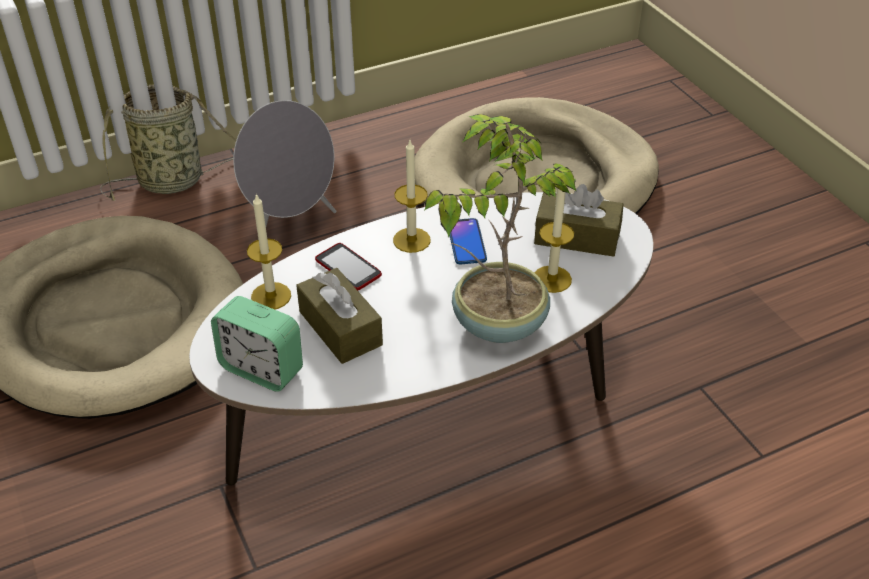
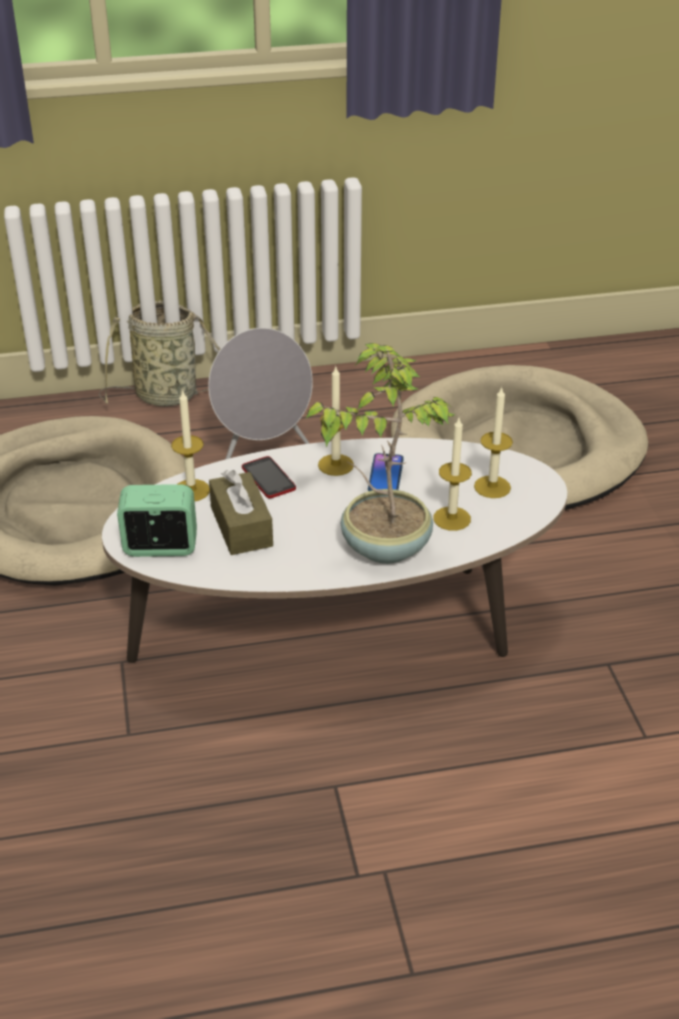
camera: 15 degrees right, 5 degrees down
(262, 369) = (160, 547): alarm clock -> alarm clock turned 135 degrees clockwise
(577, 237) = (492, 487): brown tissue box -> candle

